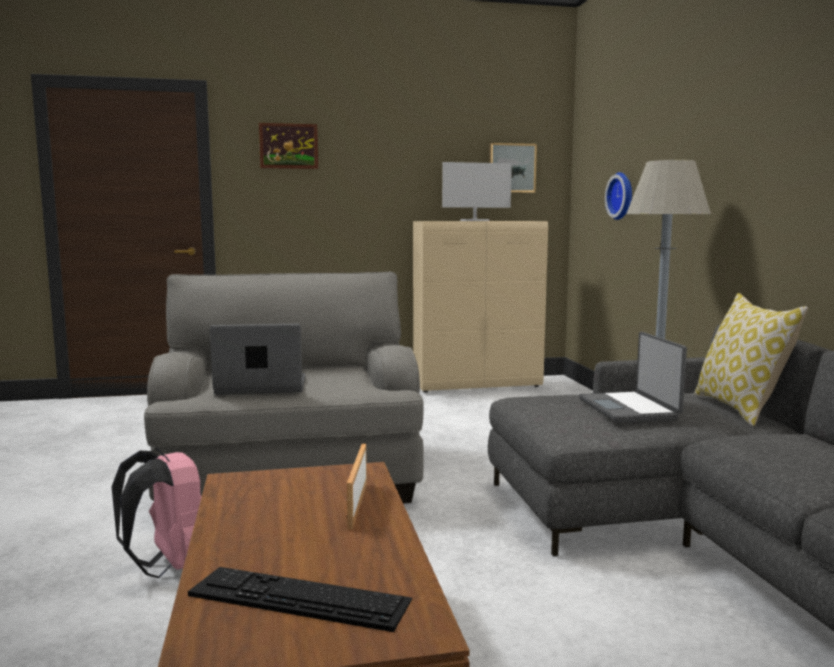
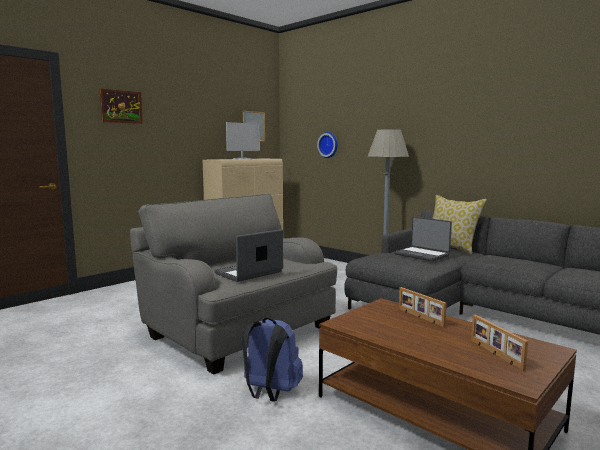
camera: 35 degrees left, 0 degrees up
(172, 566) = (270, 393): pink backpack -> blue backpack
(299, 597) = (495, 354): keyboard -> picture frame

